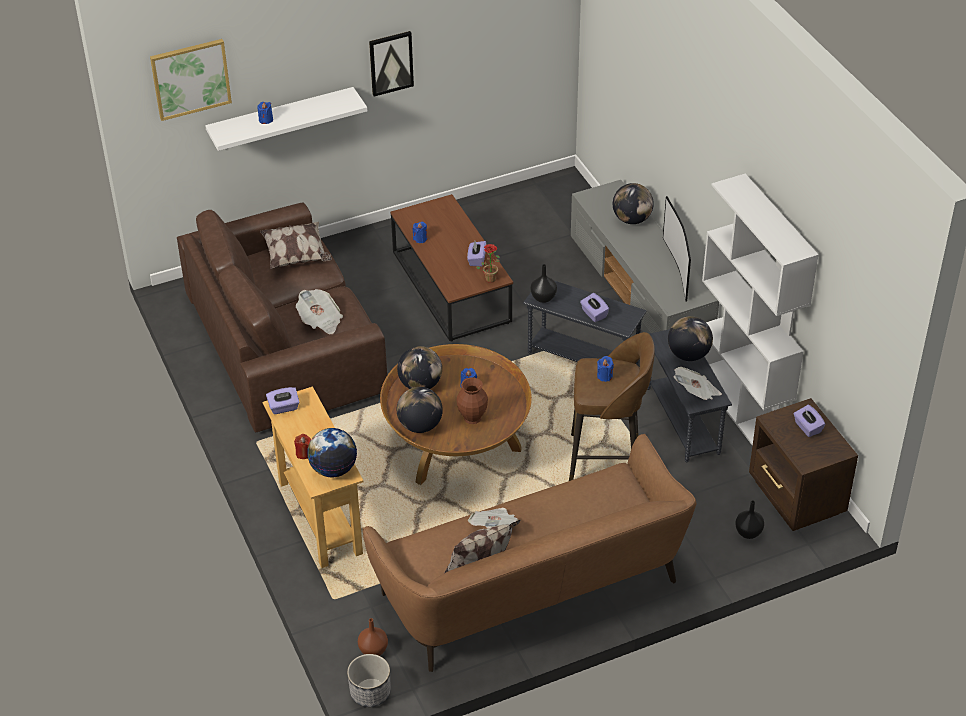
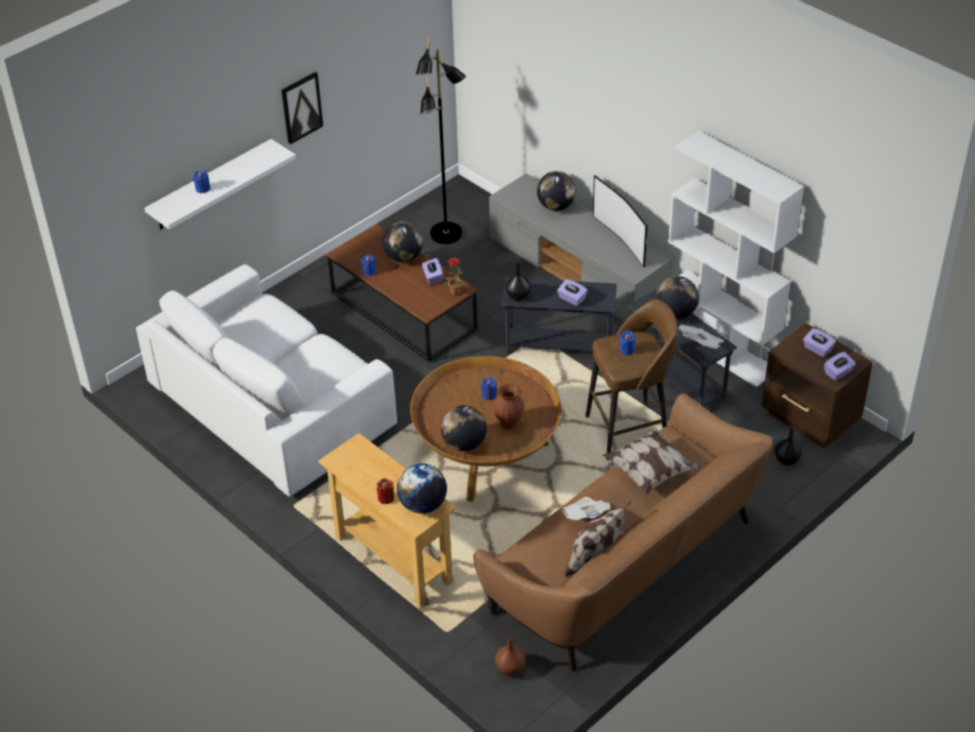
camera: 20 degrees left, 0 degrees up
(190, 78) = (127, 162): picture -> none
(284, 407) = (342, 460): purple tissue box -> purple tissue box (838, 373)
(286, 343) = (272, 404): brown sofa -> white sofa
(297, 256) = (260, 317): pillow -> pillow (651, 472)
(320, 321) = (317, 371): newspaper -> none
(370, 693) = (528, 709): planter -> none
(420, 385) = (443, 406): globe -> globe (403, 257)
(531, 222) = (446, 234): none -> black floor lamp

